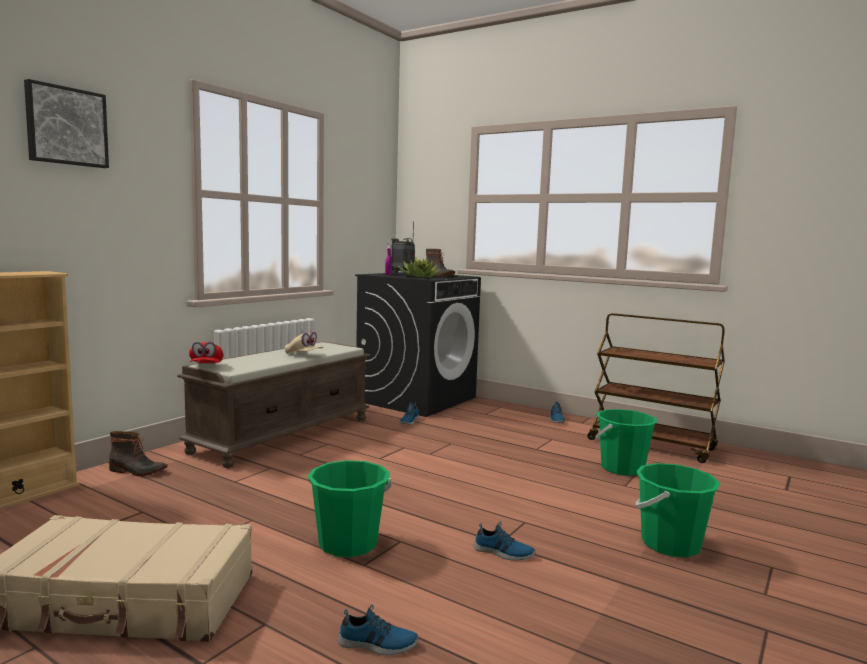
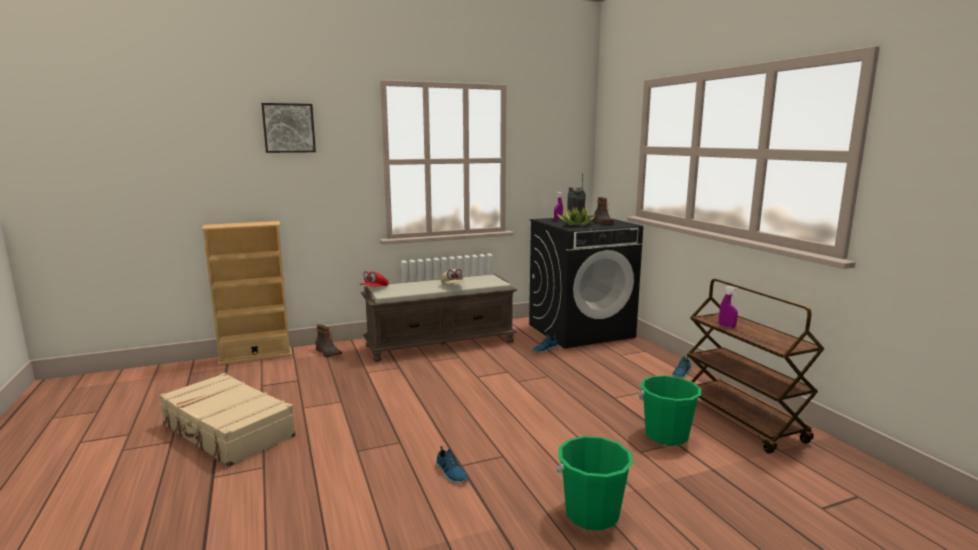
camera: 35 degrees right, 5 degrees up
(348, 544) = (368, 434): green bucket -> none
(377, 644) = (295, 501): shoe -> none
(637, 355) = (726, 326): none -> purple spray bottle

